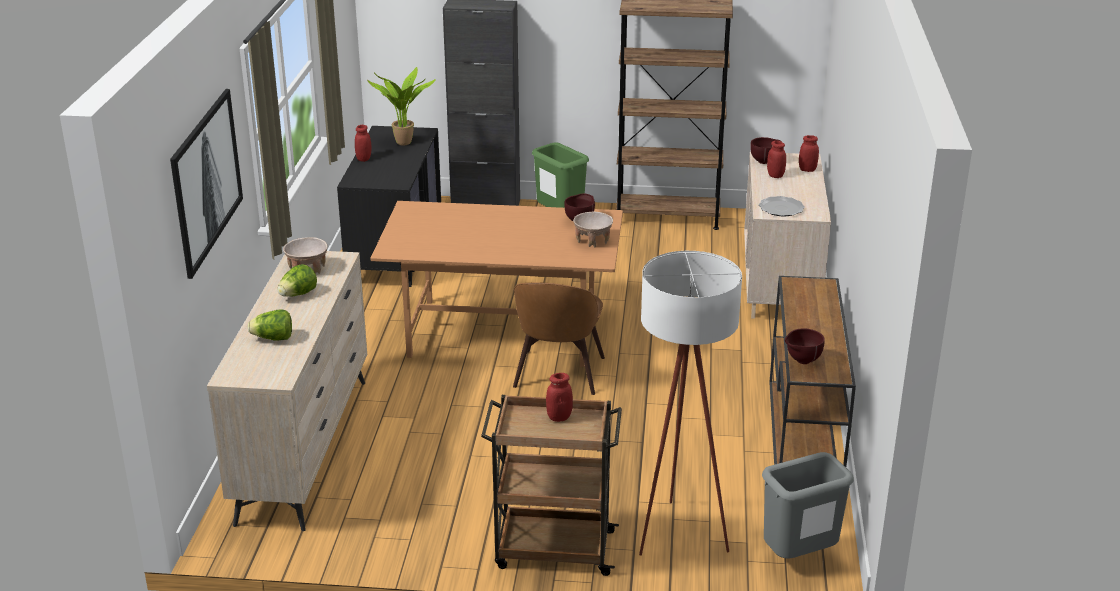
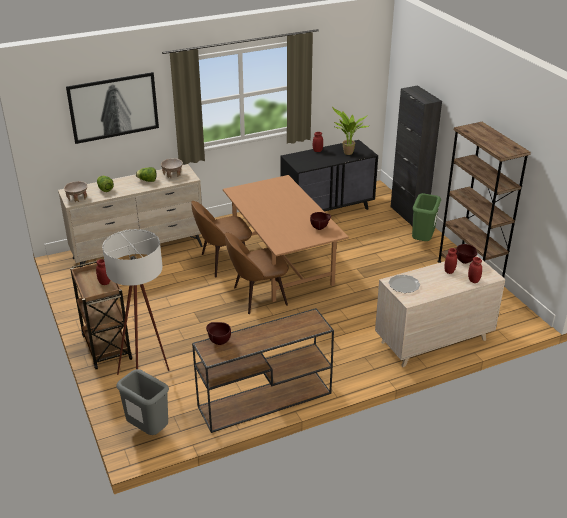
camera: 60 degrees right, 5 degrees up
(433, 376) = (223, 262): none -> brown chair
(593, 240) = (301, 238): beige bowl -> beige bowl (77, 198)

